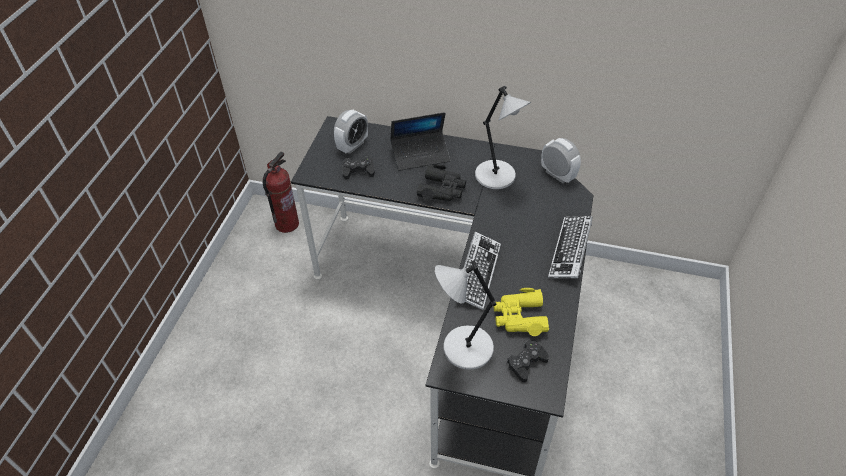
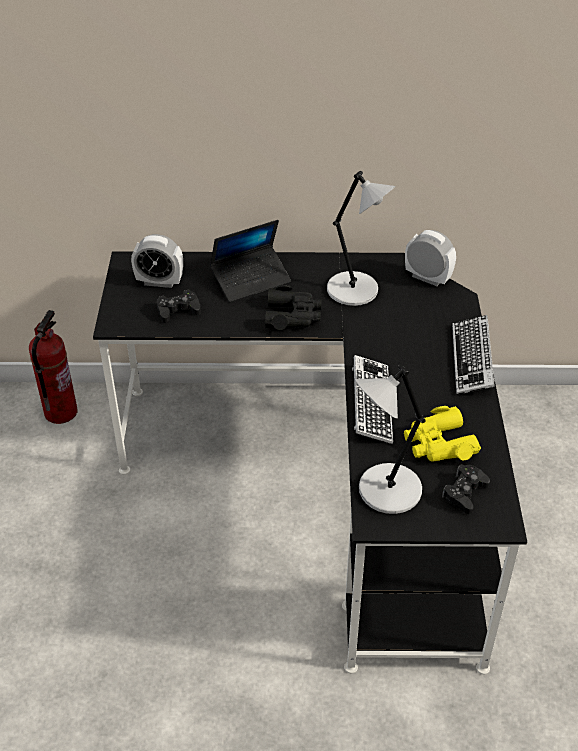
camera: 15 degrees left, 5 degrees down
(352, 146) = (159, 282): alarm clock -> alarm clock turned 75 degrees clockwise

